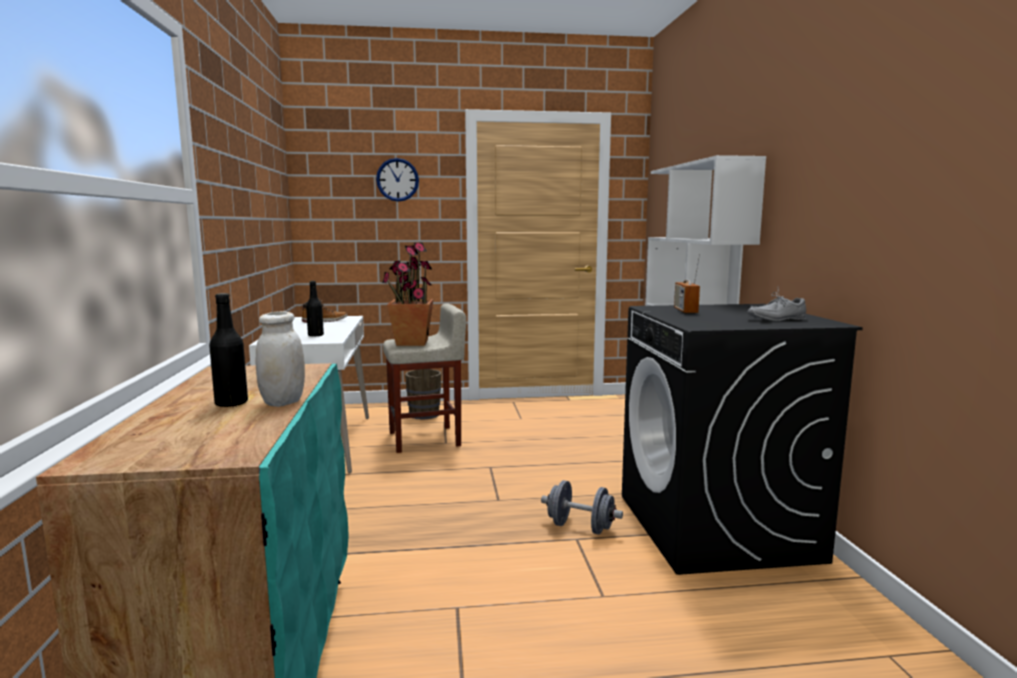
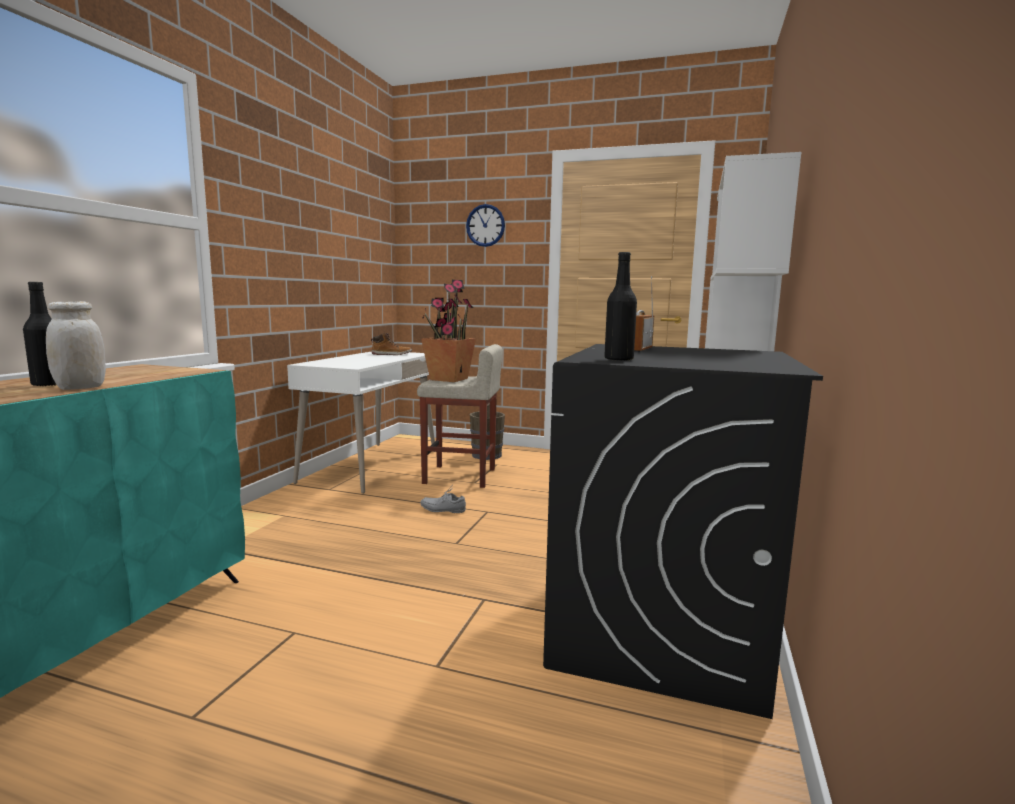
camera: 25 degrees right, 0 degrees up
(315, 335) = (353, 363): black bottle -> black bottle (618, 359)
(580, 527) = (502, 589): grey dumbbell -> none
(775, 319) = (721, 361): grey shoe -> grey shoe (443, 509)

